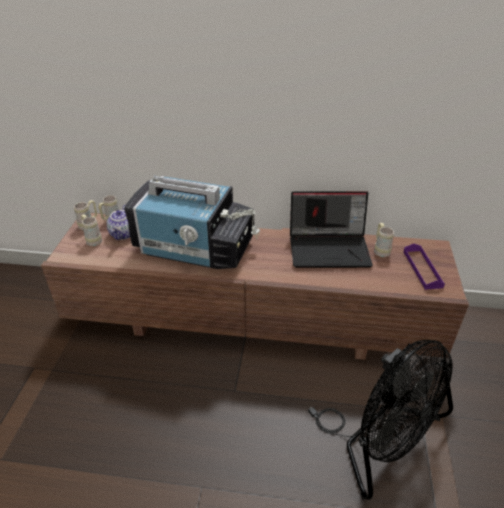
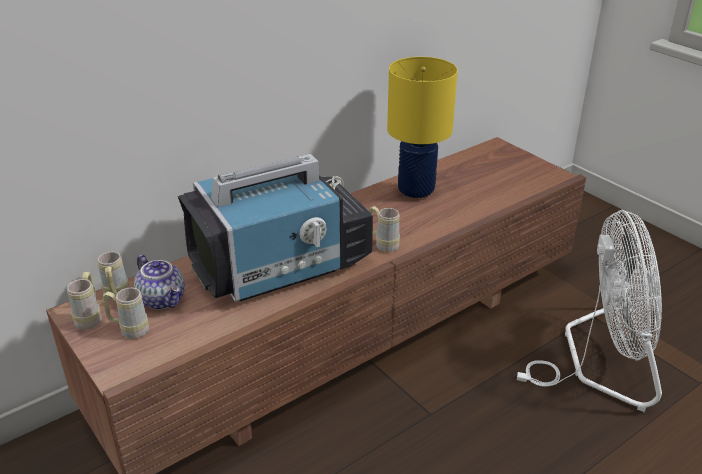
camera: 45 degrees left, 5 degrees down
(330, 248) = (416, 192): laptop -> yellow table lamp
(379, 440) = (594, 359): black fan -> white fan
(380, 250) = (459, 171): beige mug -> beige mug (383, 244)
(422, 269) = (514, 169): purple tray -> none

